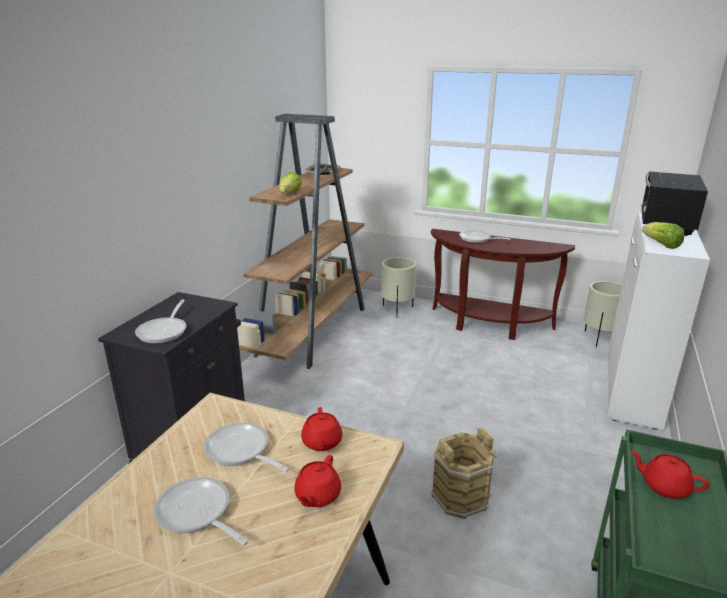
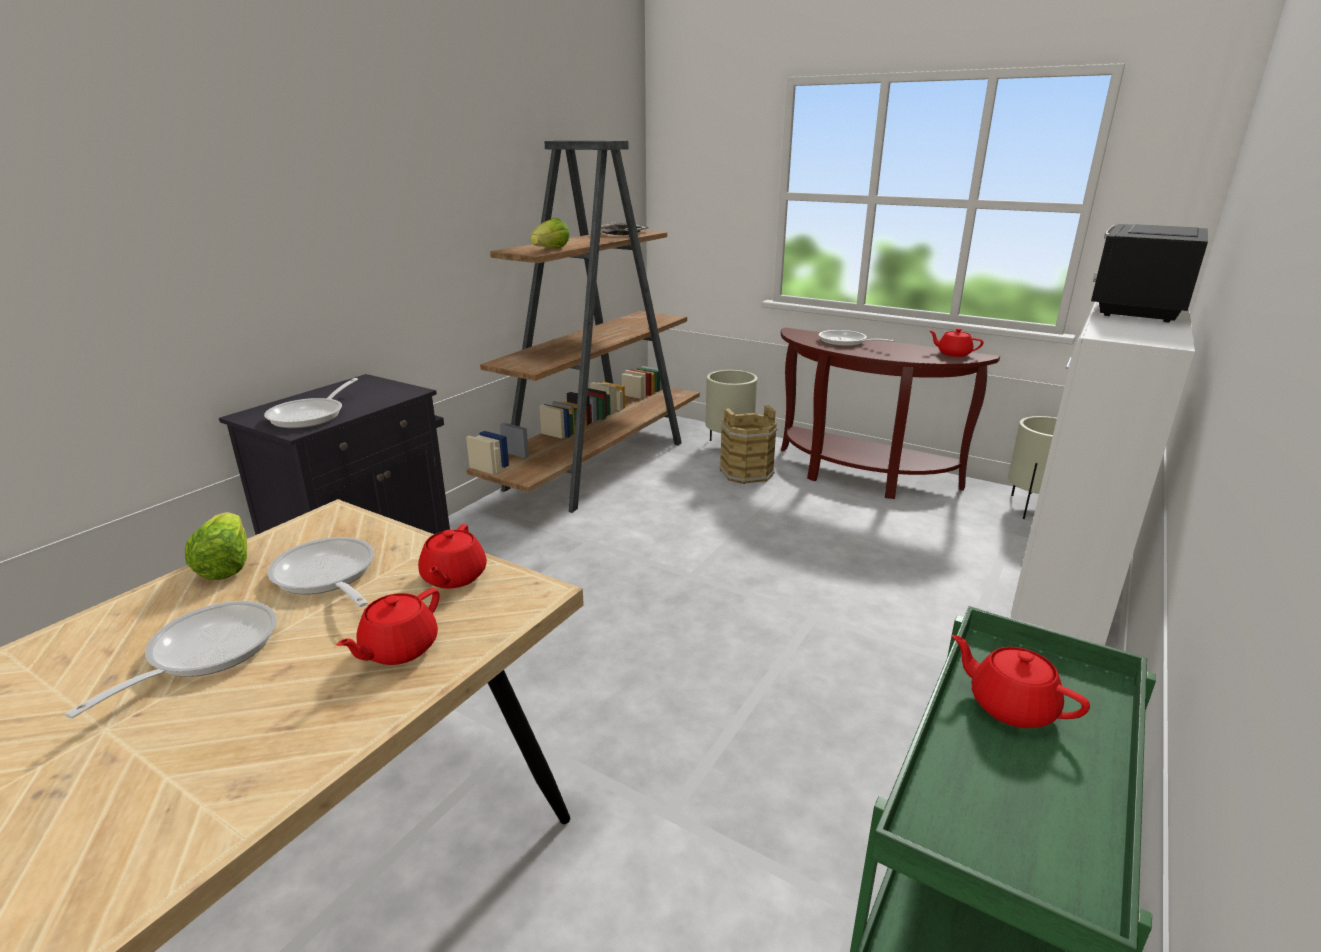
camera: 10 degrees right, 0 degrees up
(197, 514) = (204, 653): frying pan -> frying pan turned 60 degrees clockwise
(460, 497) = (729, 710): brown bucket -> brown bucket (746, 473)
(547, 245) = (953, 354): none -> red teapot
(661, 245) = (1114, 331): lettuce -> lettuce (226, 565)

